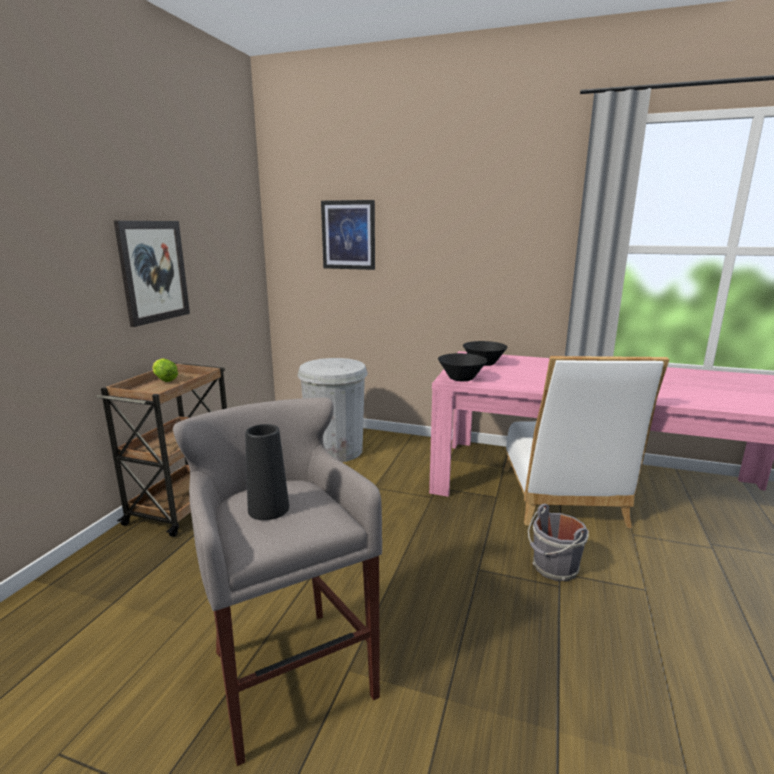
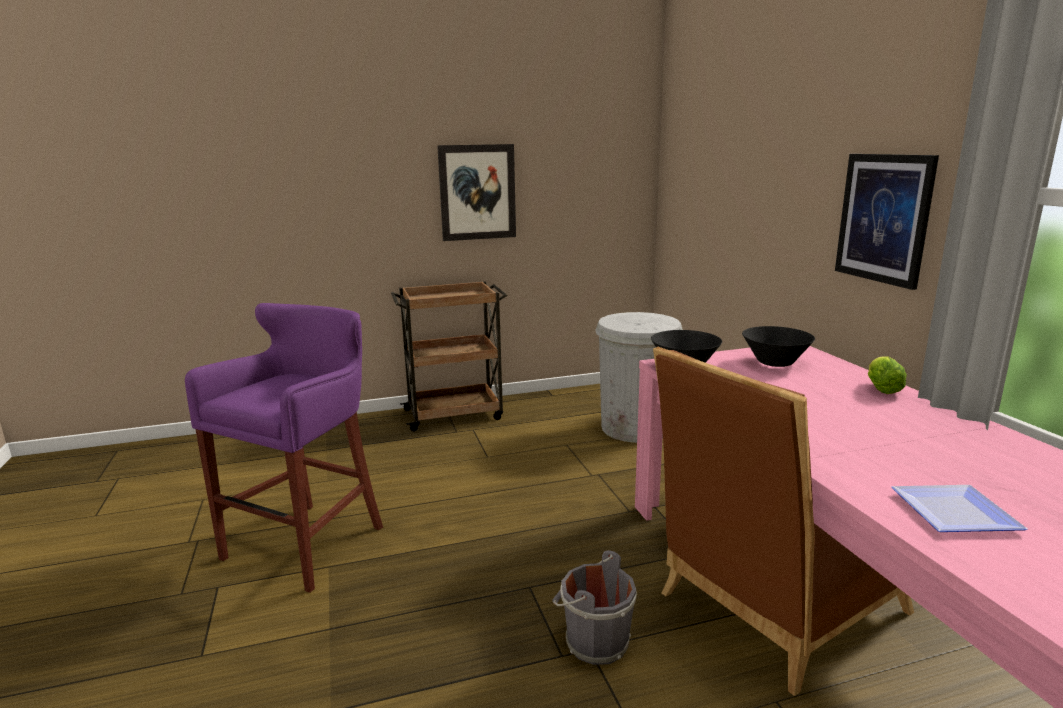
camera: 55 degrees right, 0 degrees up
(164, 380) = (457, 294): lettuce -> lettuce (881, 388)
(268, 509) = (275, 386): black vase -> none
(288, 672) = (309, 541): grey stool -> purple stool
(348, 235) = (718, 159): picture -> picture (883, 218)
(563, 500) = (773, 608): white chair -> brown chair
(692, 396) = (953, 514): none -> plate

